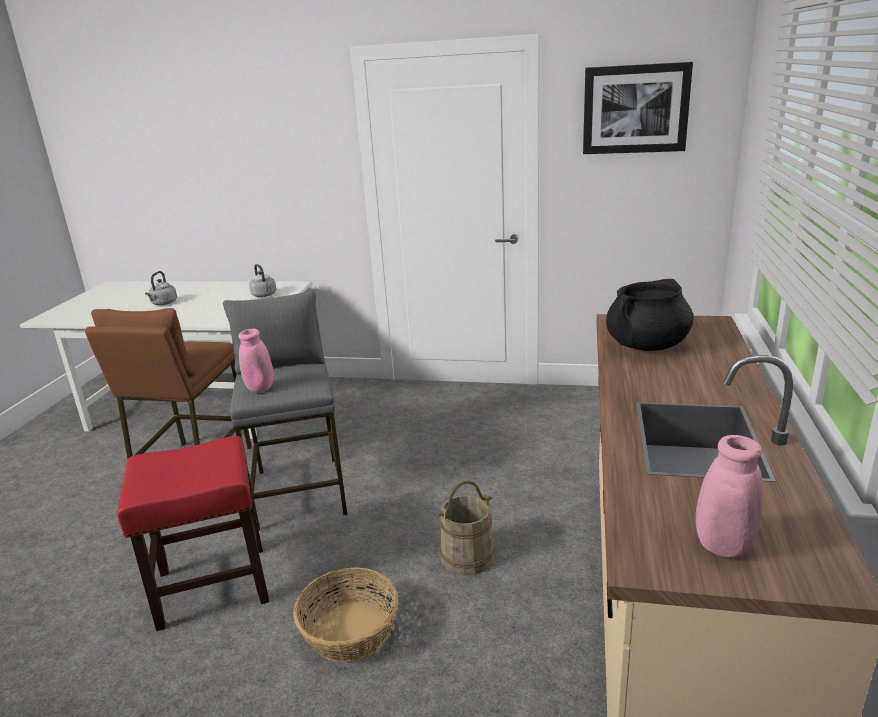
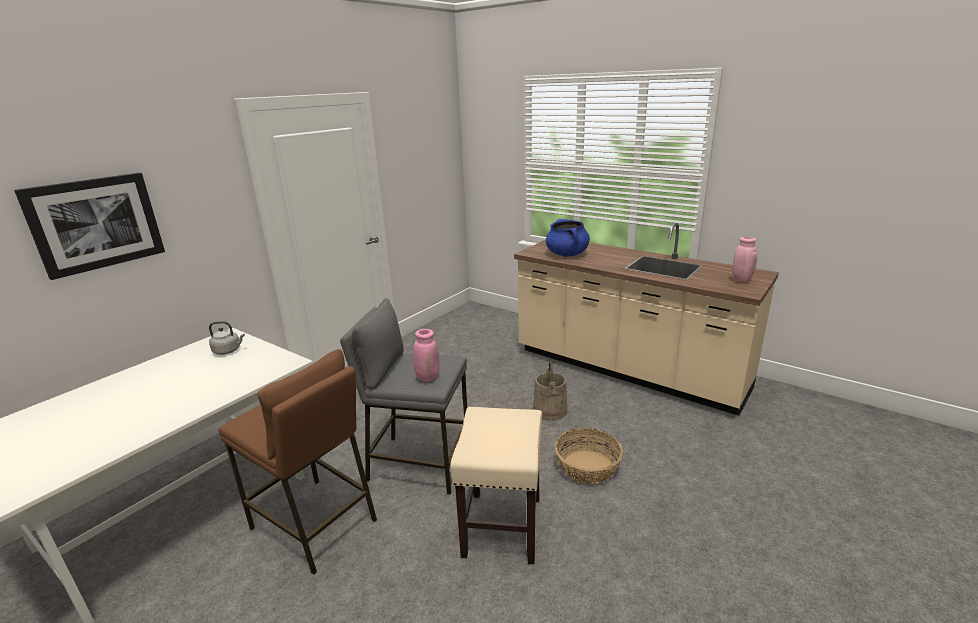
camera: 65 degrees left, 0 degrees up
(163, 303) = (132, 407): grey kettle -> none
(211, 587) = (502, 527): red stool -> beige stool
(635, 109) = (420, 140): picture -> picture (96, 223)
(646, 345) = (567, 254): black cooking pot -> blue cooking pot

